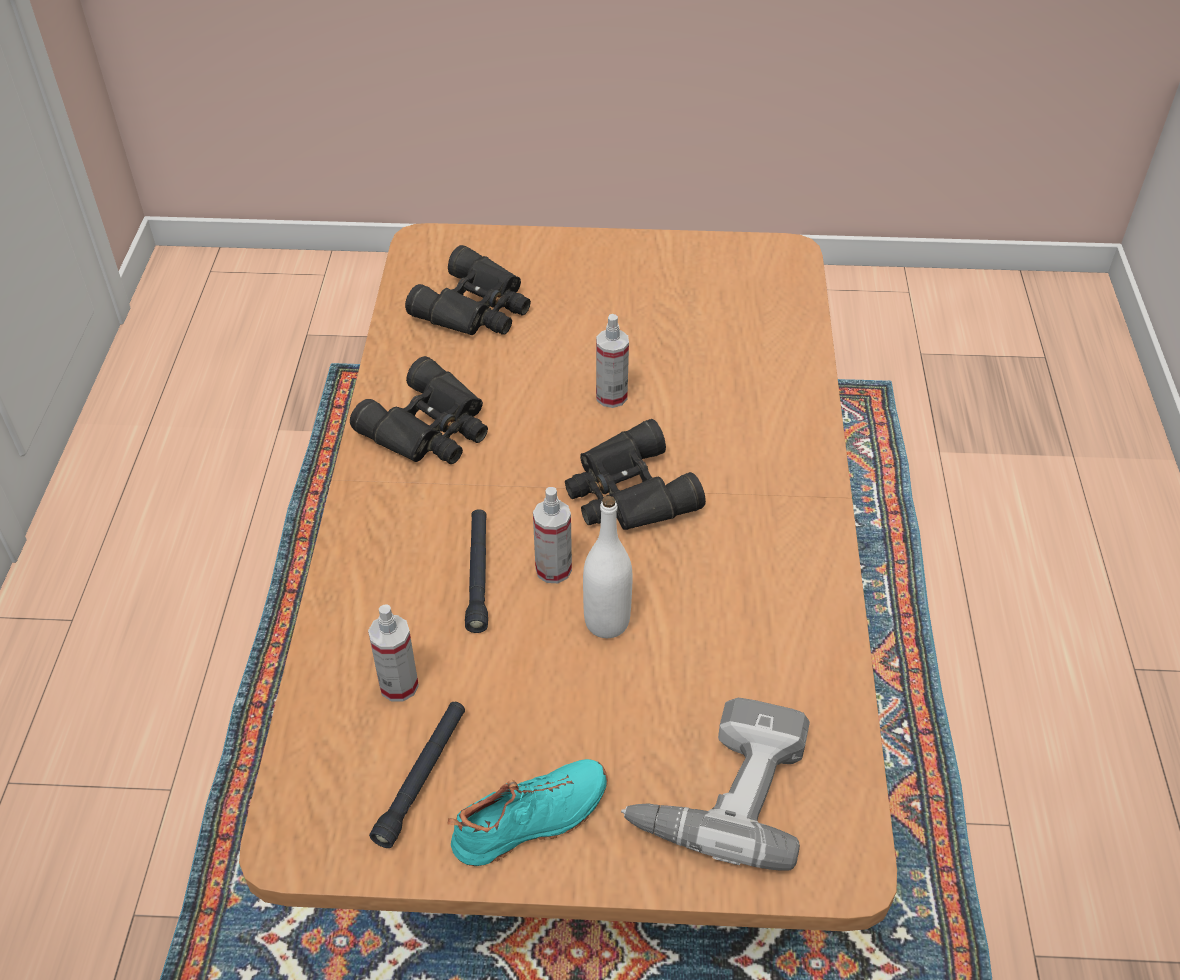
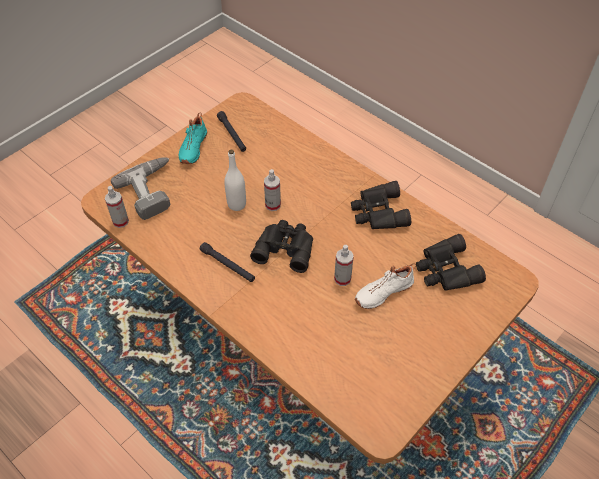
camera: 130 degrees right, 5 degrees up
(399, 685) = (268, 145): spray bottle -> spray bottle (120, 221)
(478, 574) = (291, 185): black flashlight -> black flashlight (228, 265)
(585, 347) = (383, 291): none -> white shoe

